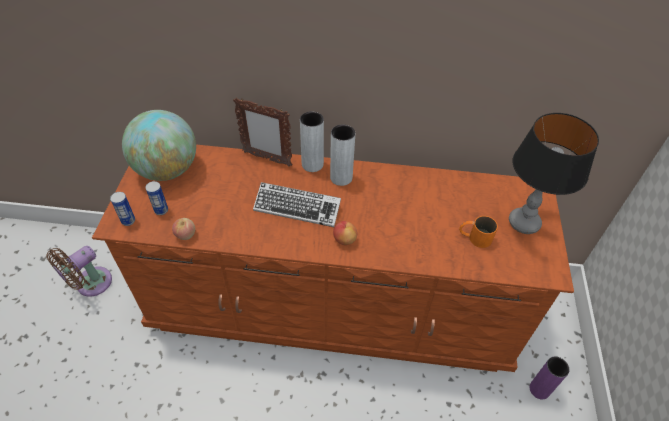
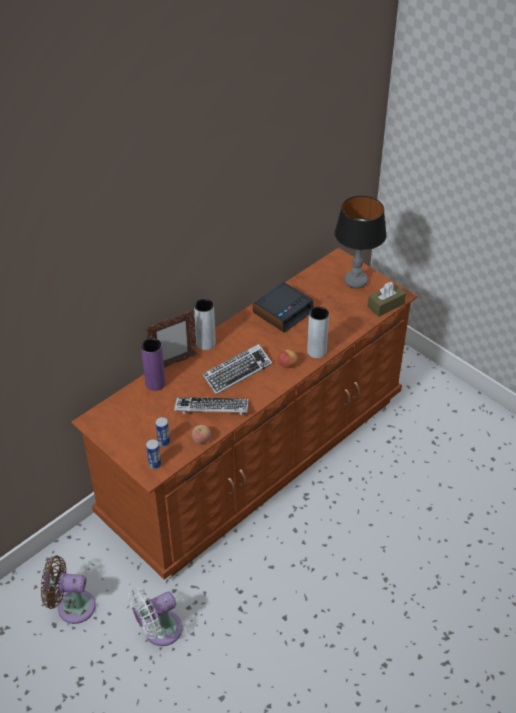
camera: 50 degrees left, 5 degrees down
(90, 284) = (72, 606): brown fan -> brown fan turned 105 degrees clockwise
(100, 358) = (159, 630): none -> white fan
(167, 170) = (124, 421): globe -> none
(232, 218) = (211, 409): none -> keyboard
(341, 177) = (233, 336): grey vase -> grey vase (316, 351)
(413, 192) = (283, 311): none -> alarm clock
(474, 237) = (344, 308): orange mug -> none
(522, 271) = (385, 305): none -> brown tissue box
(539, 389) = (419, 390): purple vase -> purple vase (155, 383)

